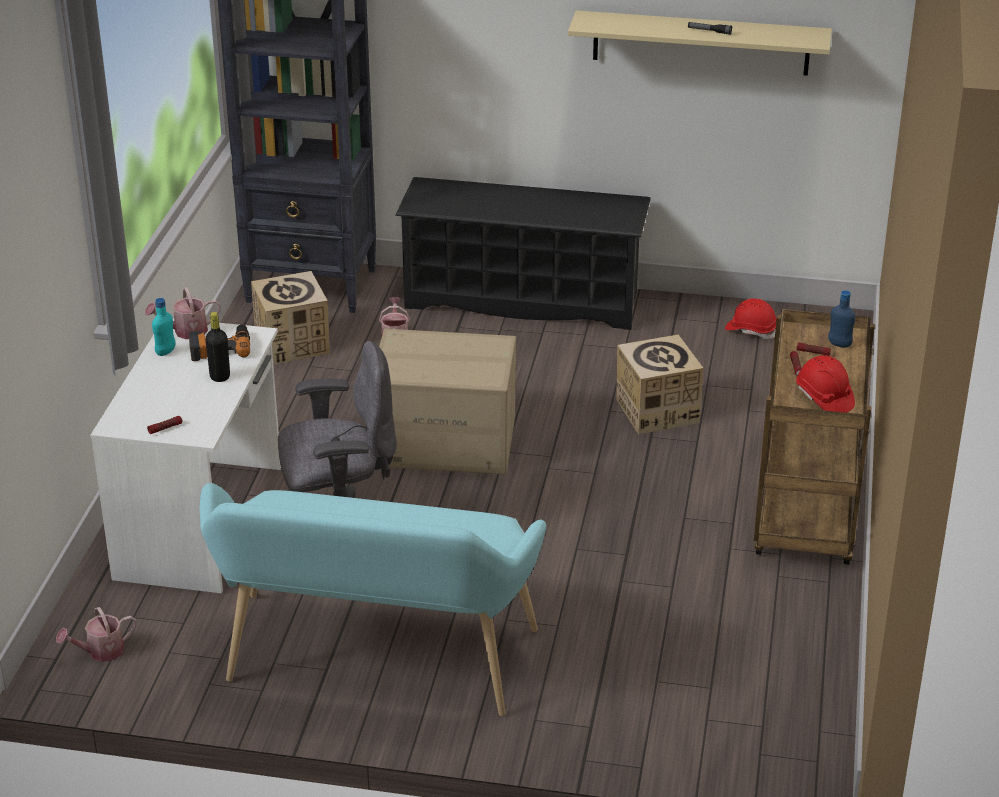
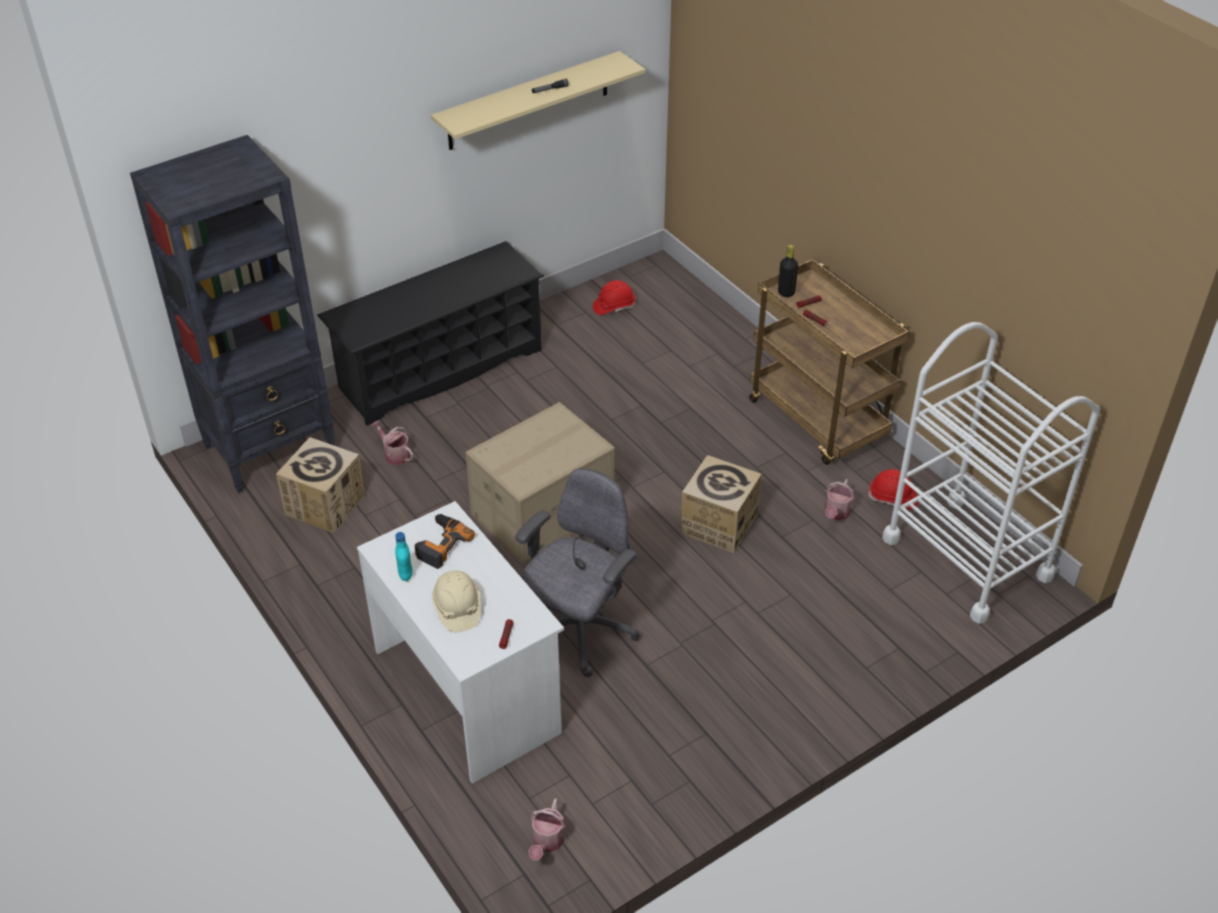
camera: 45 degrees left, 10 degrees up
(163, 392) = (457, 608): none -> beige hard hat
(185, 332) = (393, 548): watering can -> watering can (836, 513)
(220, 377) = (478, 567): black bottle -> black bottle (786, 293)
(374, 664) = (728, 705): turquoise bench -> none
(657, 411) = (638, 401): cardboard box -> cardboard box (719, 524)
(776, 707) = (966, 557): none -> white cart
(824, 398) = (860, 333): red hard hat -> red hard hat (893, 498)
(839, 344) = (813, 289): blue bottle -> none

